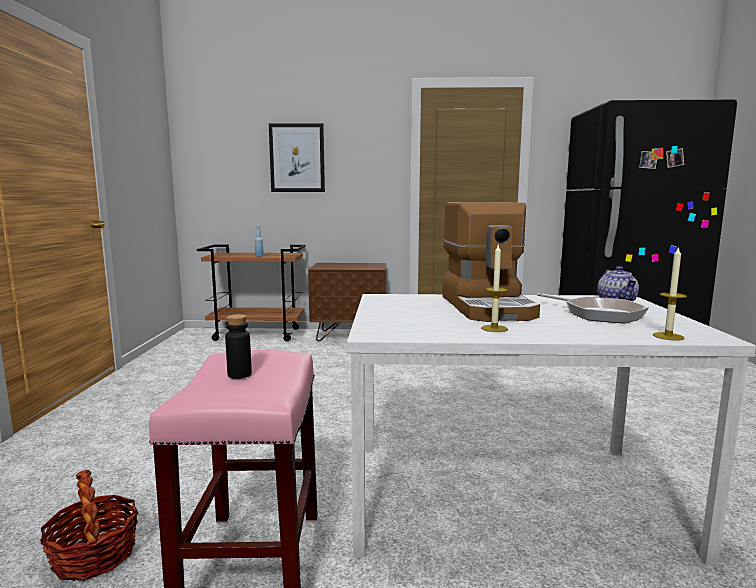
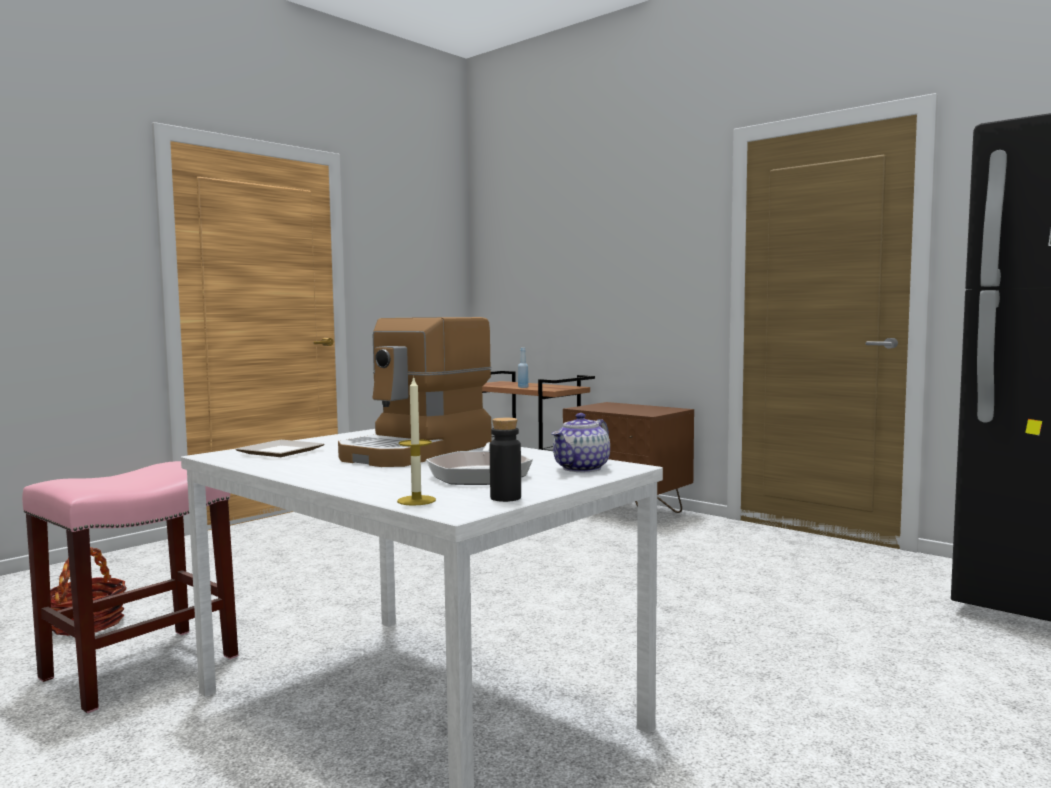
camera: 40 degrees right, 5 degrees down
(239, 374) = (126, 475): black bottle -> black bottle (505, 498)
(297, 158) = (590, 258): picture -> none
(410, 323) = (280, 453): none -> plate
(494, 328) = (314, 467): candle -> none

